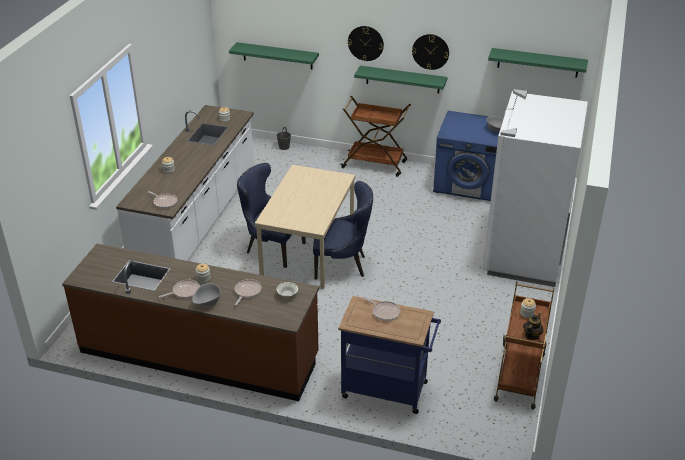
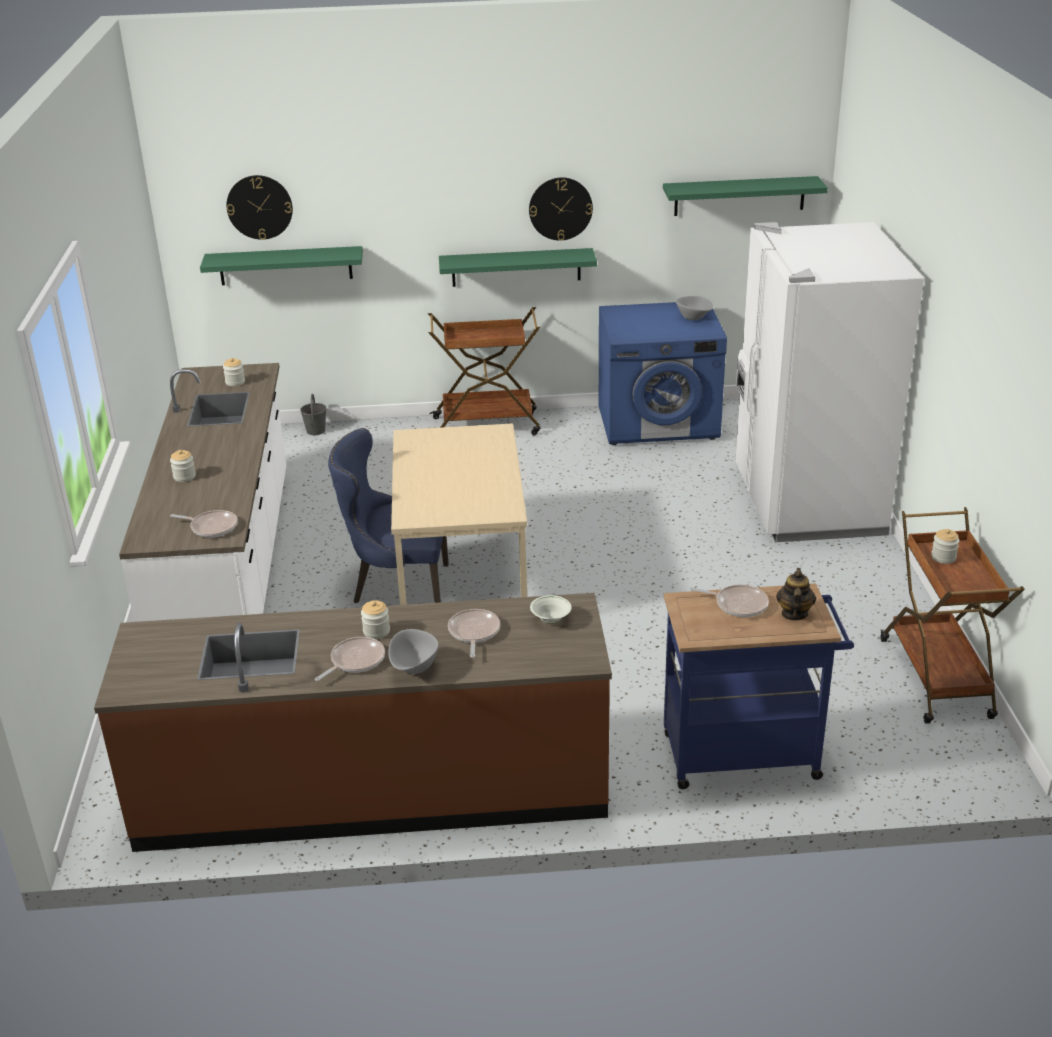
camera: 20 degrees left, 5 degrees down
(342, 265) = (535, 583): blue chair -> none
(365, 43) = (446, 213): wall clock -> wall clock (259, 207)
(531, 336) = (977, 587): teapot -> teapot (794, 614)

